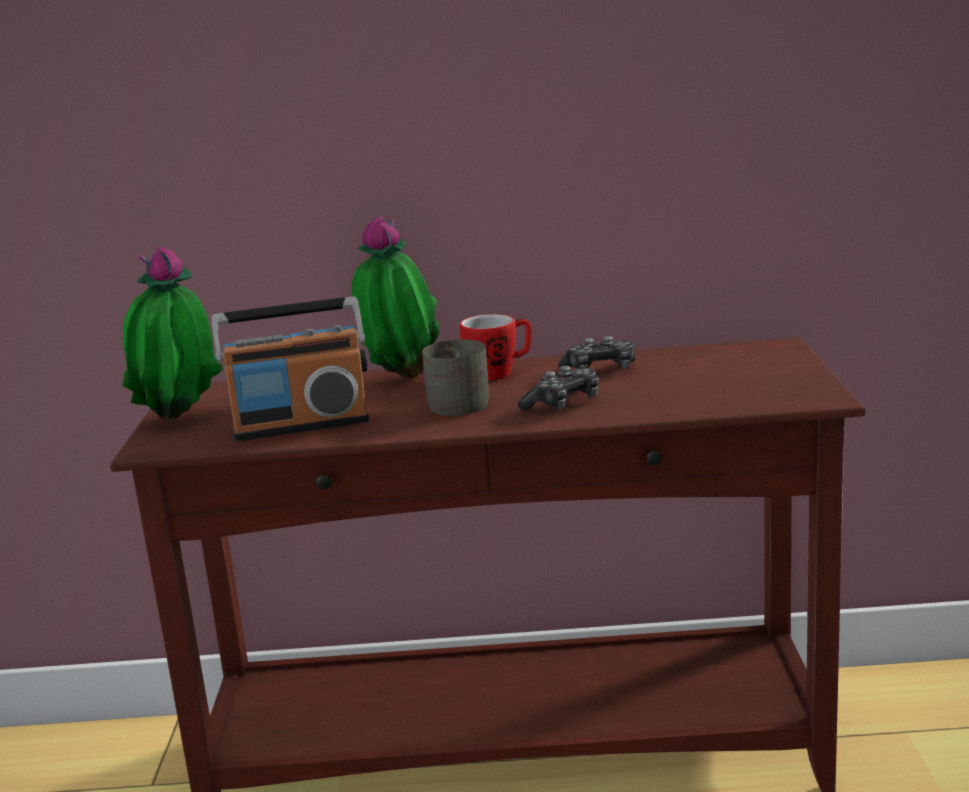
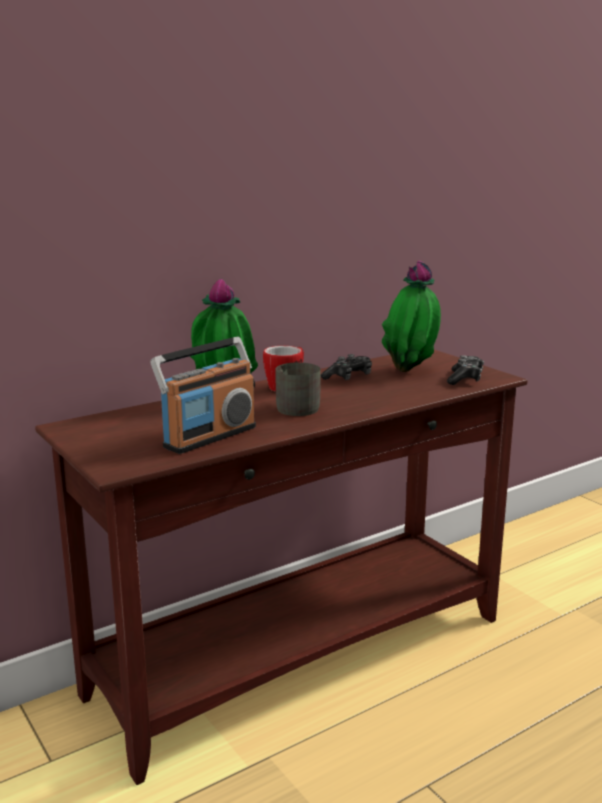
camera: 35 degrees left, 0 degrees up
(179, 420) = (101, 447): potted plant -> potted plant (411, 371)
(563, 403) = (363, 399): game controller -> game controller (465, 379)

